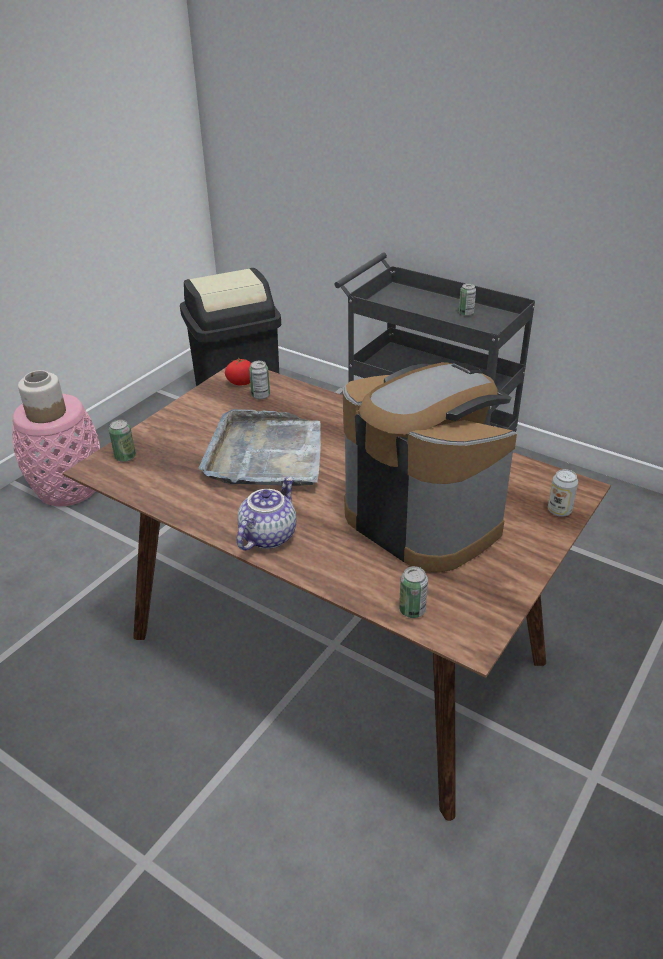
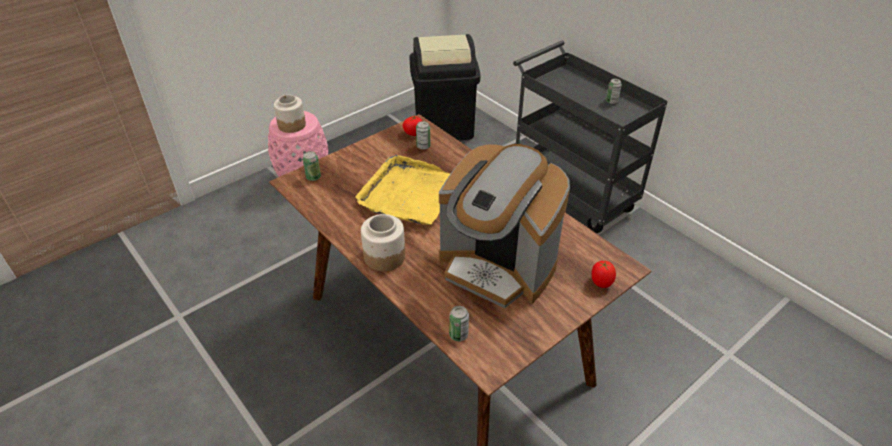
camera: 15 degrees right, 5 degrees up
(266, 454) = (408, 194): grey tray -> yellow tray
(267, 535) = (384, 256): teapot -> jar
(423, 518) = (497, 266): coffee machine -> coffee machine turned 150 degrees clockwise
(559, 510) = (601, 283): can -> tomato

